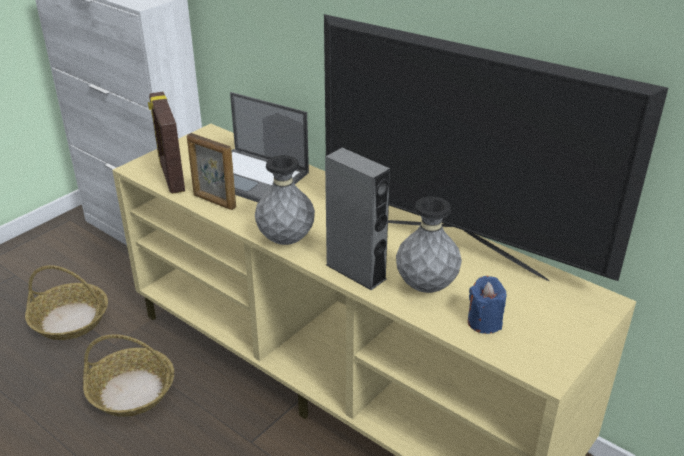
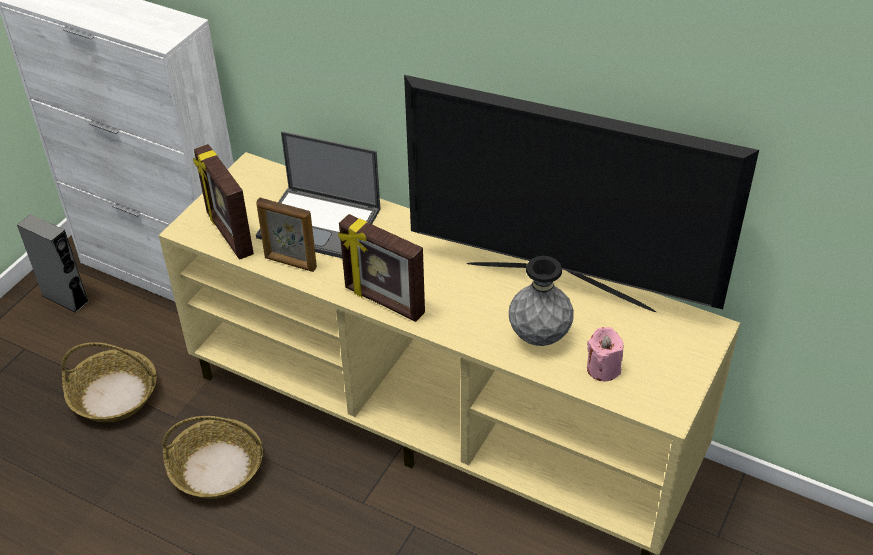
camera: 10 degrees left, 10 degrees up
(286, 240) = (383, 302): grey vase -> picture frame
(355, 271) = (465, 330): grey speaker -> grey speaker (65, 298)
(484, 322) = (603, 369): blue candle -> pink candle

